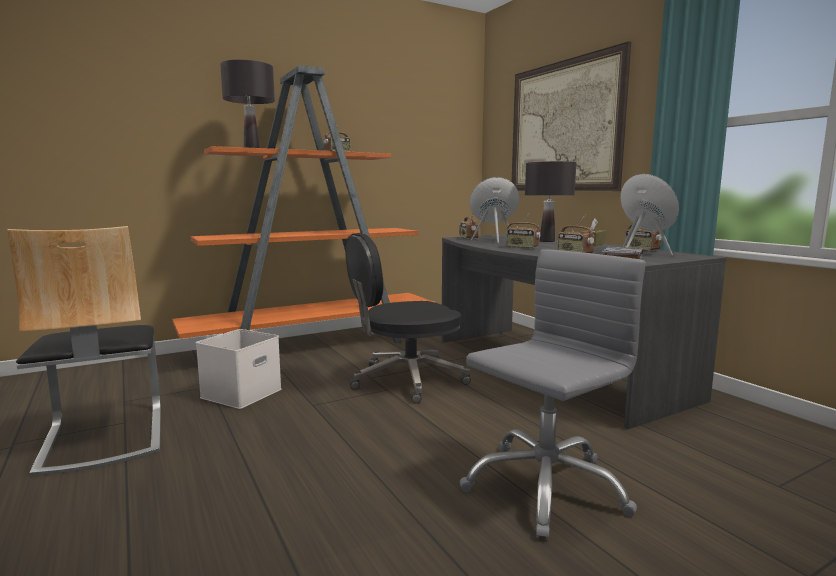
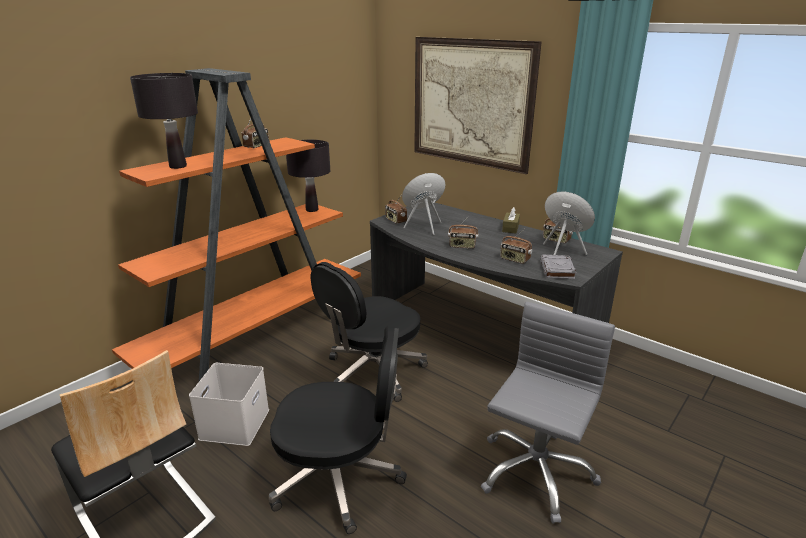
camera: 20 degrees left, 15 degrees up
(305, 446) = (340, 478): none -> black office chair
(547, 241) = (469, 223): black table lamp -> black table lamp (312, 210)

